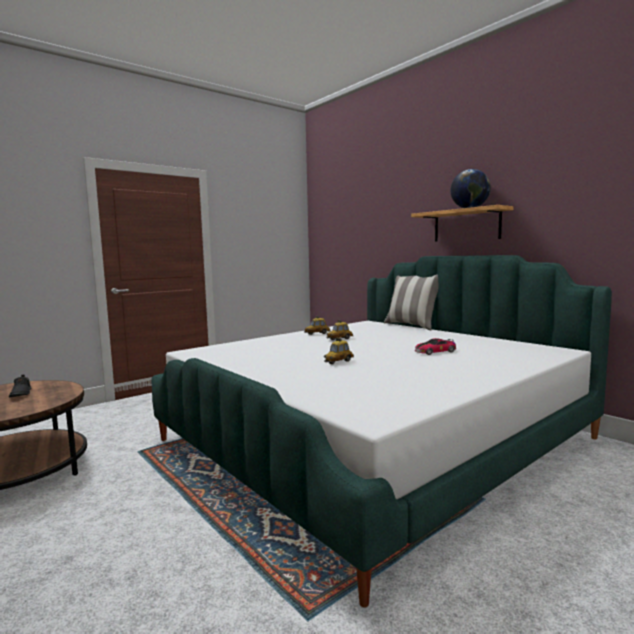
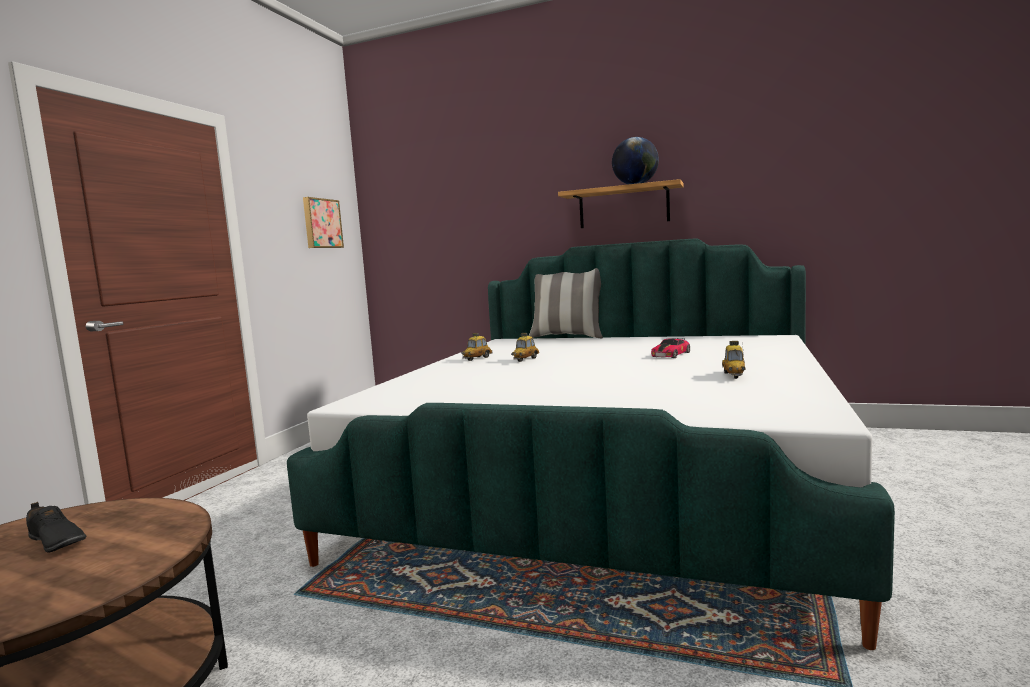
camera: 30 degrees left, 0 degrees up
(274, 232) = (321, 223): none -> picture
(338, 362) = (602, 379): toy car -> toy car (734, 375)

